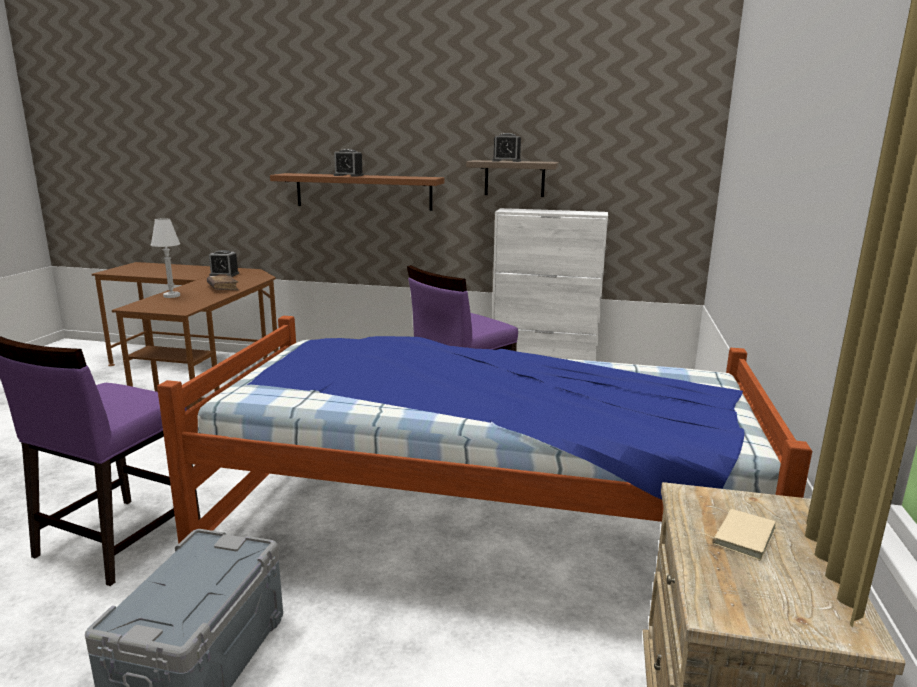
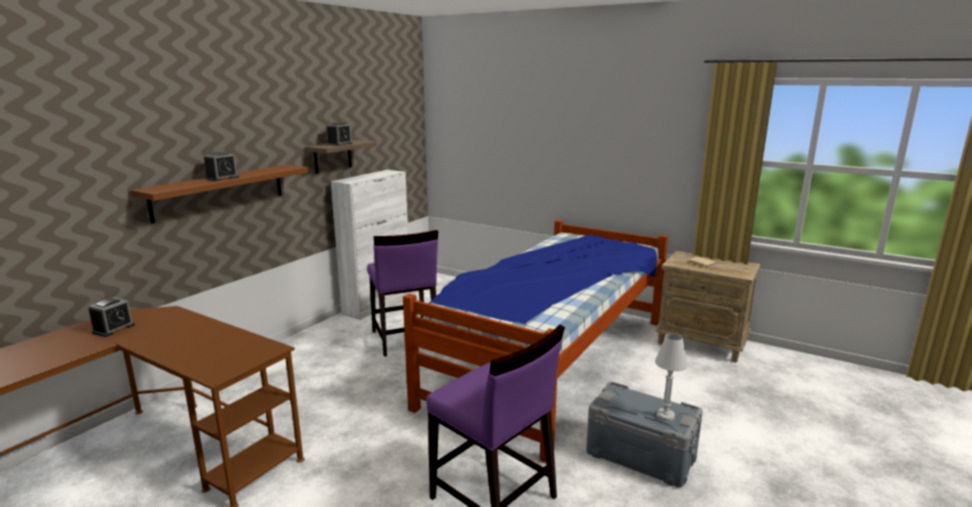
camera: 70 degrees left, 0 degrees up
(172, 296) = (189, 355): white table lamp -> white table lamp (665, 416)
(223, 288) = (193, 330): brown book -> none

